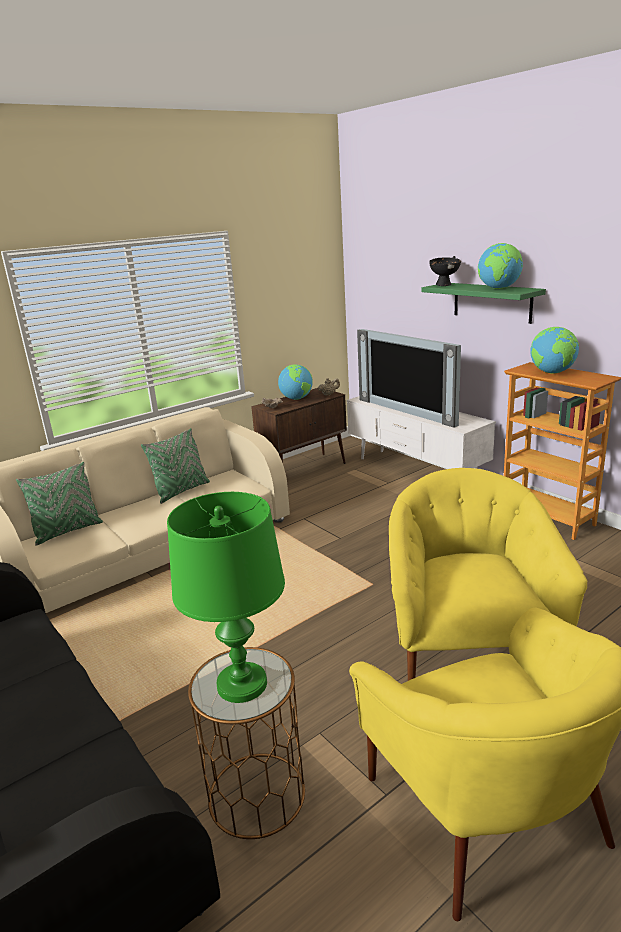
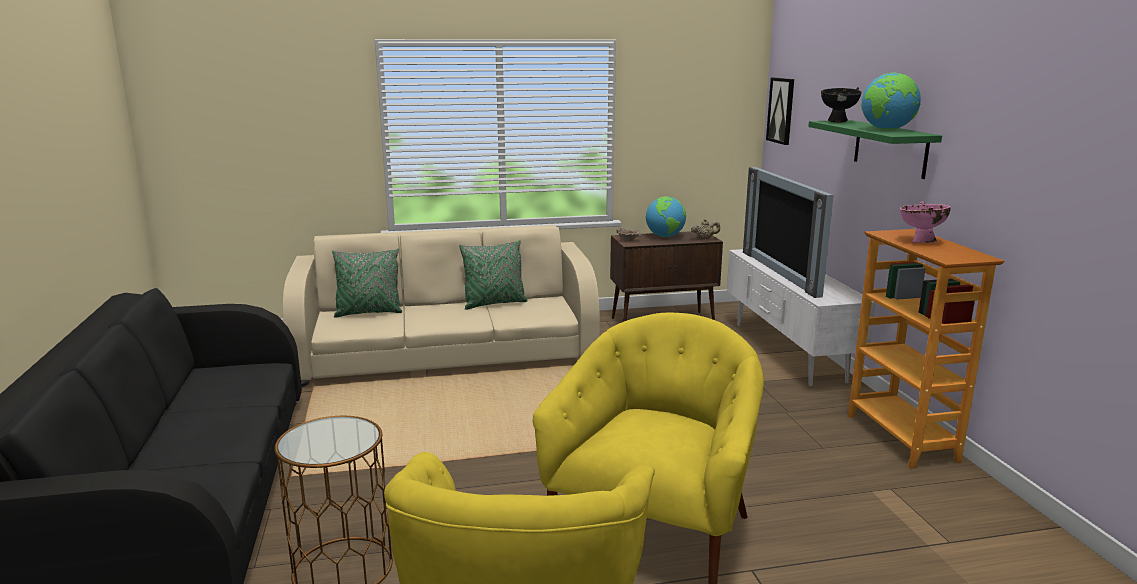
camera: 25 degrees right, 5 degrees down
(241, 684) = (326, 440): green table lamp -> none
(364, 279) = (781, 110): none -> picture
(552, 372) = (920, 242): globe -> pink bowl

